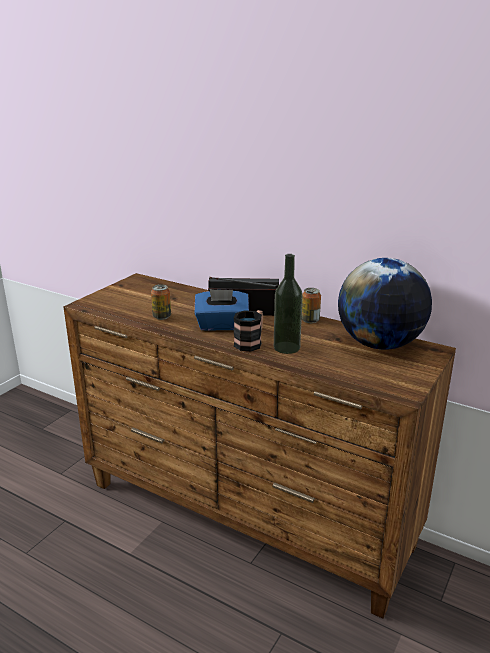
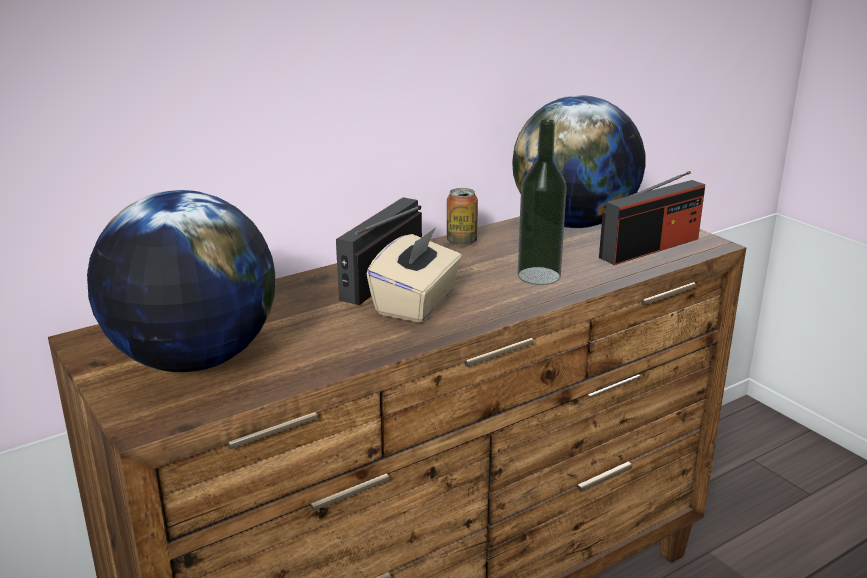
camera: 65 degrees left, 0 degrees up
(133, 298) = (193, 360): none -> globe
(162, 317) = (321, 347): can -> none
(222, 325) = (416, 303): blue tissue box -> beige tissue box
(251, 342) = (500, 295): mug -> none
(369, 373) = (650, 248): none -> radio

